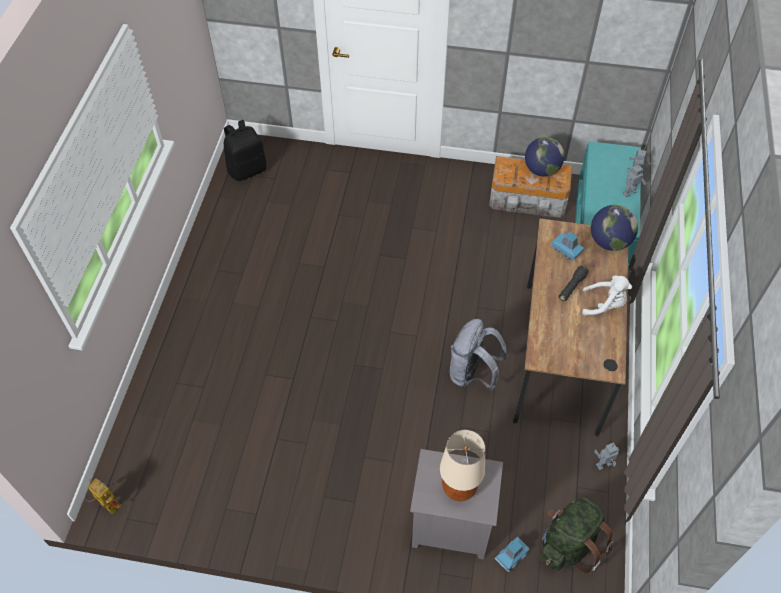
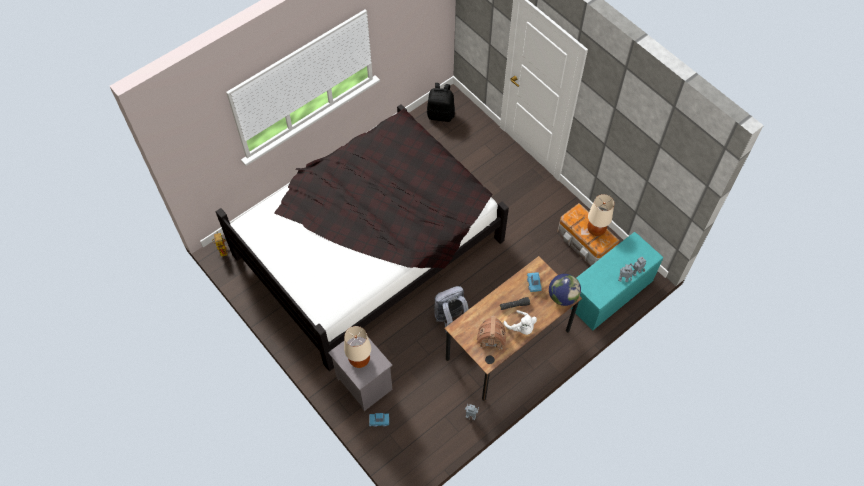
camera: 40 degrees right, 5 degrees up
(300, 362) = (369, 246): none -> black bed
(541, 170) = (596, 230): globe -> beige table lamp
(569, 545) = (412, 439): green backpack -> none
(587, 341) = (491, 338): none -> toy house

